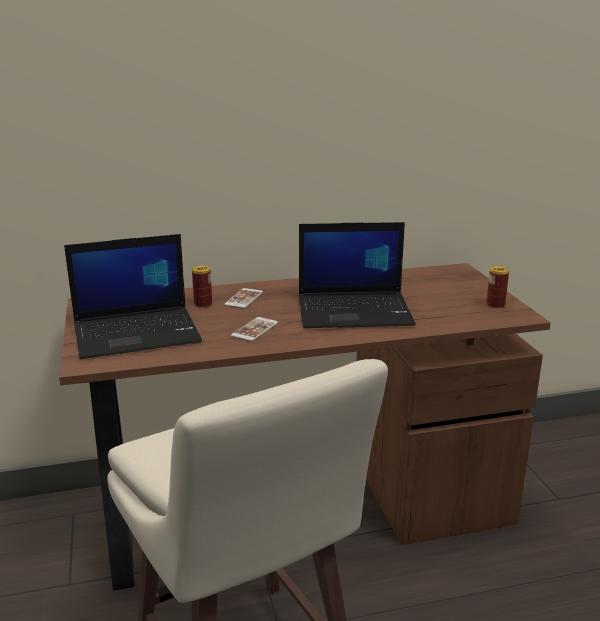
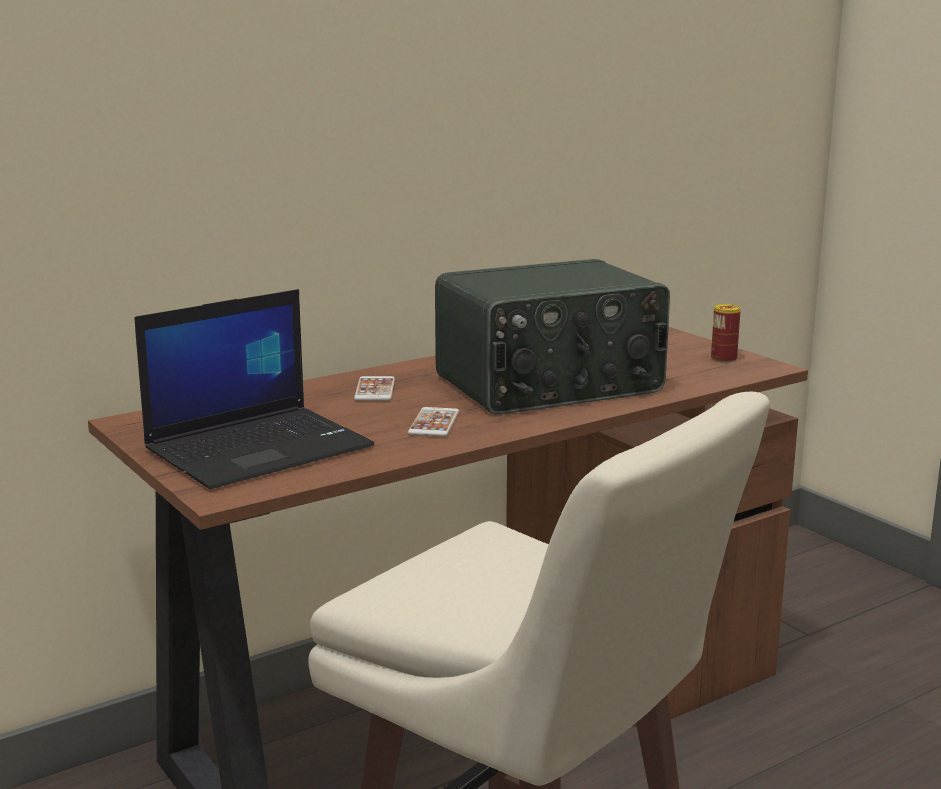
camera: 20 degrees left, 5 degrees down
(203, 304) = (320, 402): can -> none
(355, 311) = (550, 385): laptop -> radio

